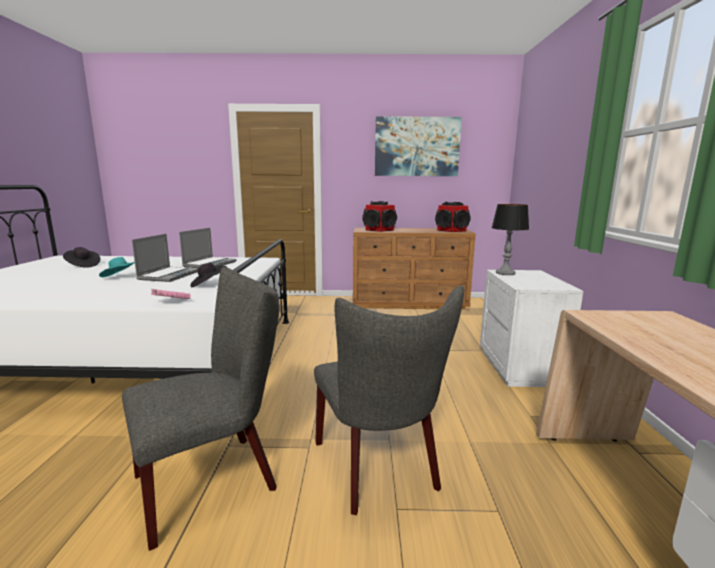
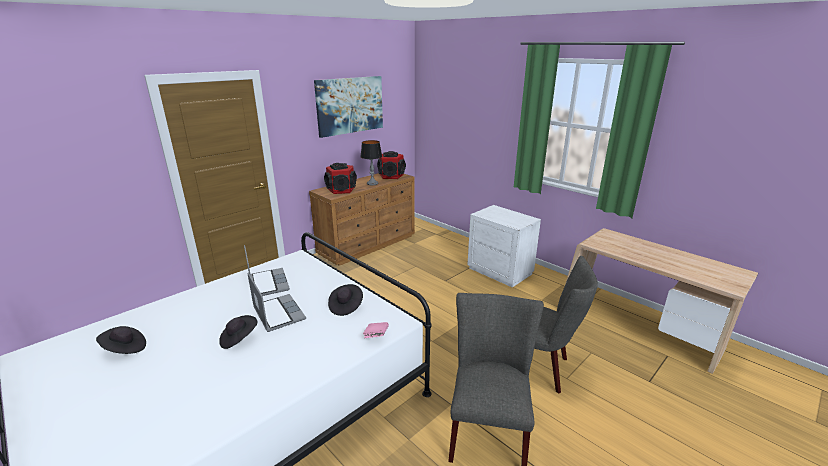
camera: 45 degrees left, 10 degrees up
(120, 277) = (239, 339): turquoise hat -> black hat
(505, 273) = (485, 215): table lamp -> table lamp (372, 183)

